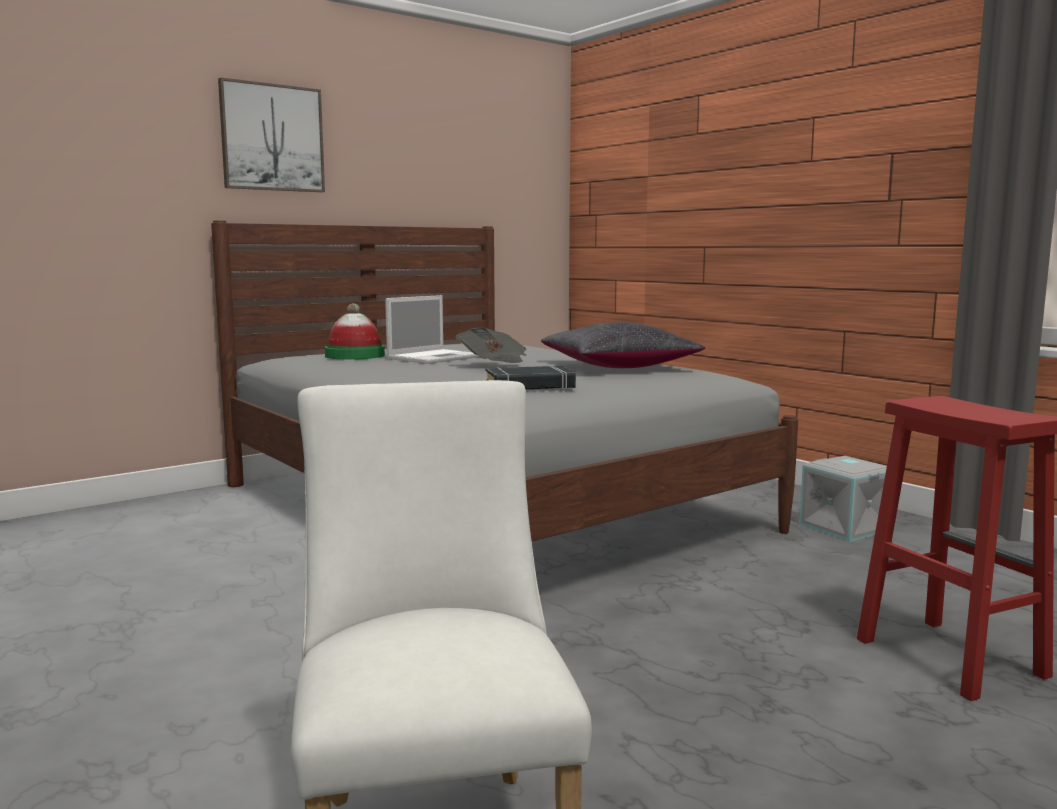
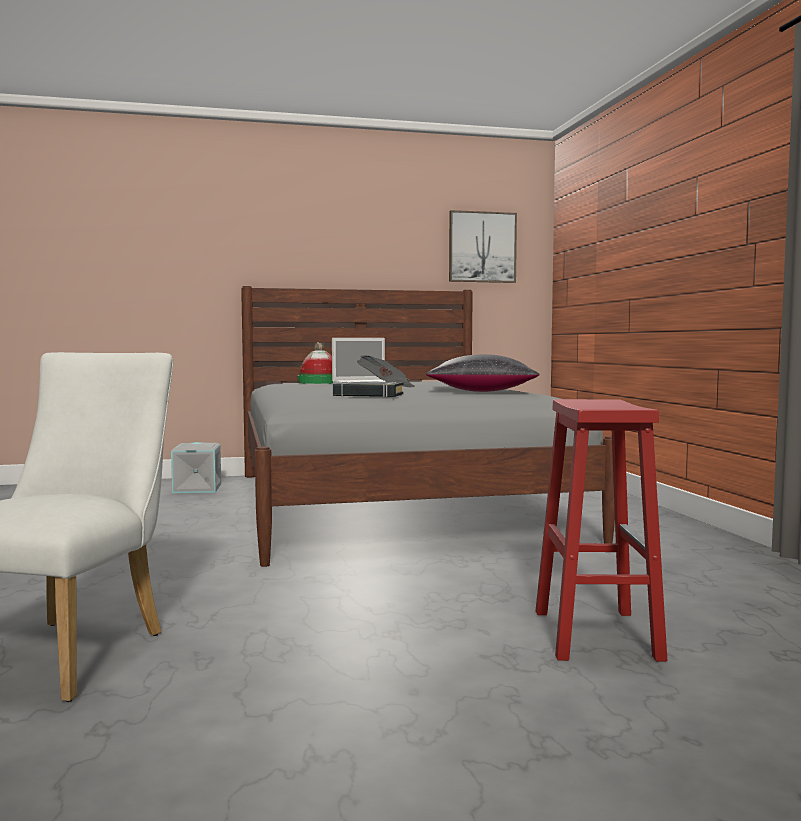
camera: 25 degrees right, 5 degrees down
(272, 138) = (290, 227): picture -> picture (482, 247)
(846, 527) = (675, 547): grey storage box -> grey storage box (198, 488)

